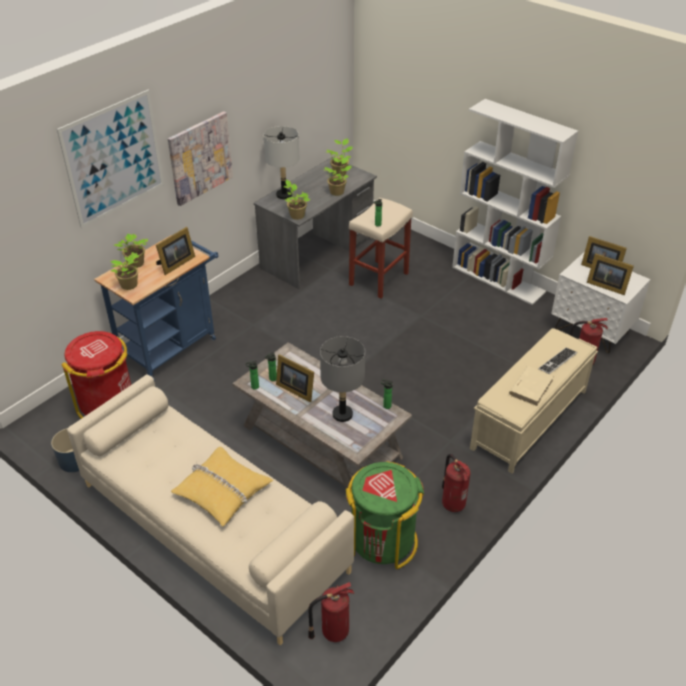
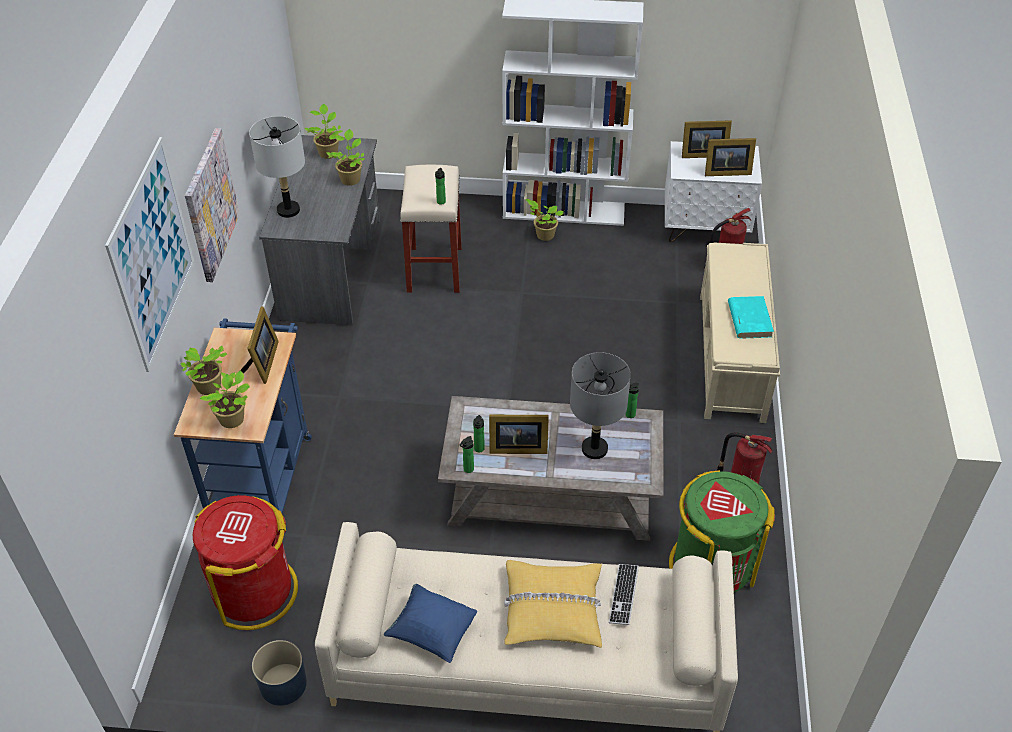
camera: 35 degrees left, 5 degrees up
(144, 463) = (432, 632): none -> blue pillow
(296, 215) = (331, 231): potted plant -> potted plant (543, 235)
(333, 632) = (753, 690): fire extinguisher -> none
(531, 387) = (749, 319): beige book -> turquoise book
(557, 361) = (747, 278): keyboard -> keyboard (623, 595)

